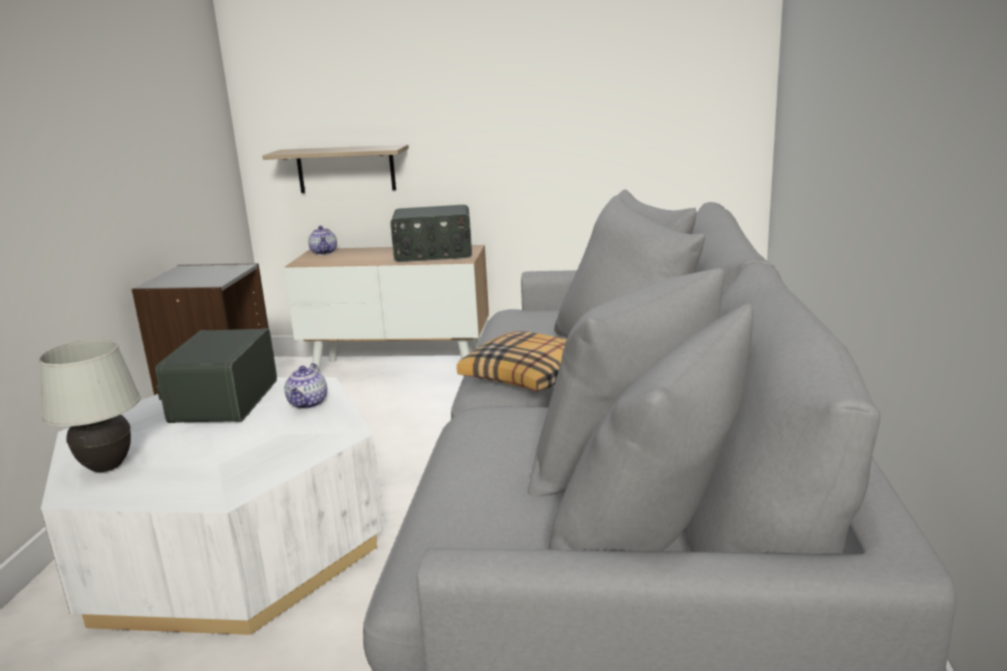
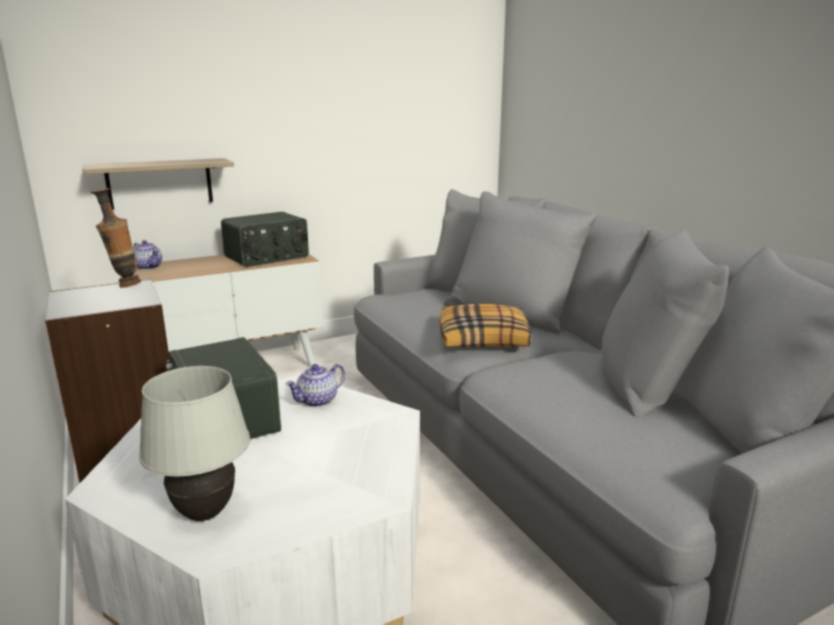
camera: 35 degrees left, 0 degrees up
(229, 266) = (124, 285): none -> vase
(308, 403) = (317, 401): teapot -> teapot turned 75 degrees clockwise

